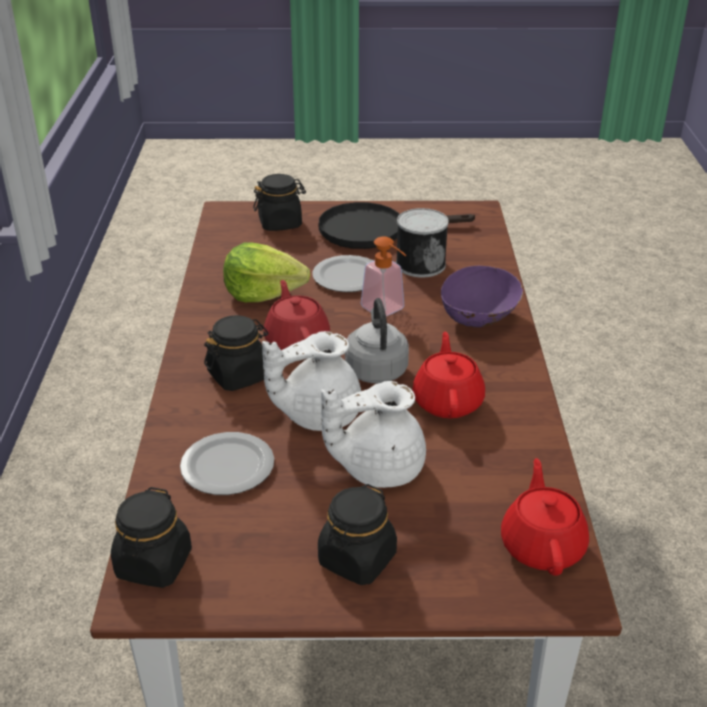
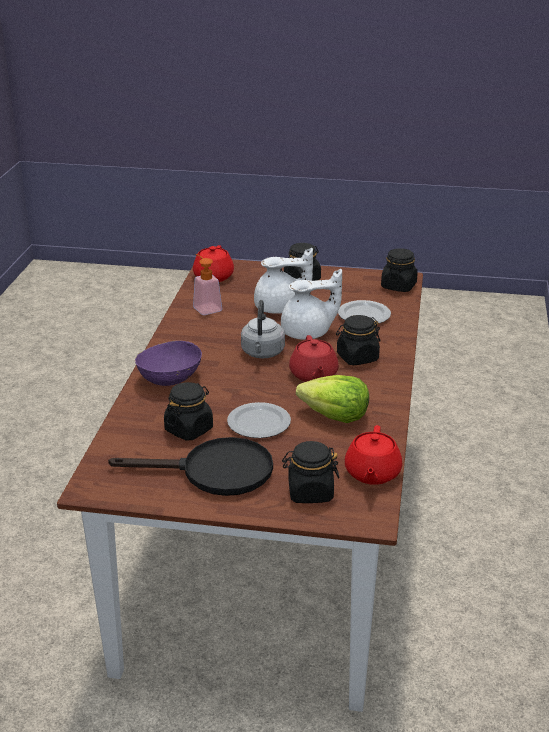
camera: 170 degrees left, 5 degrees down
(387, 311) = (237, 391): soap dispenser -> soap dispenser (205, 307)
(420, 264) = (189, 429): can -> black jar
(448, 401) = (224, 332): red teapot -> red teapot (372, 473)

